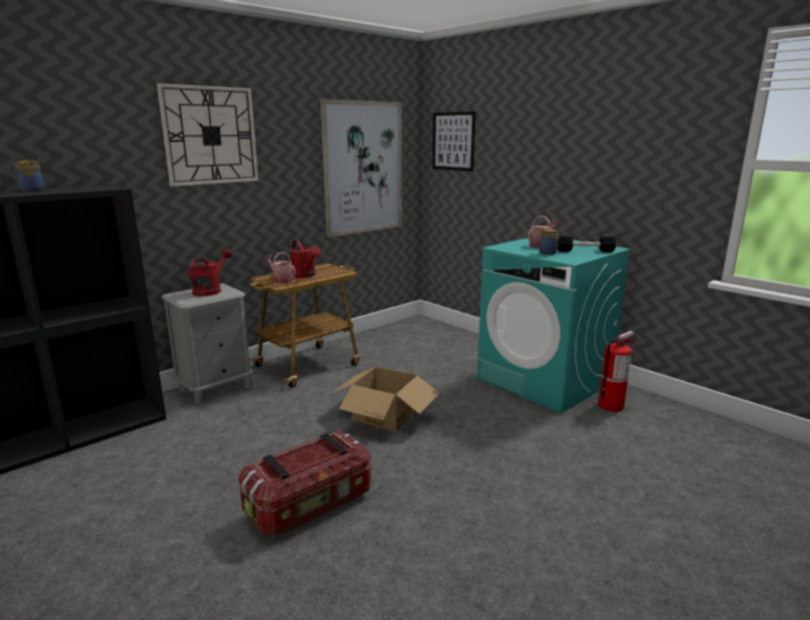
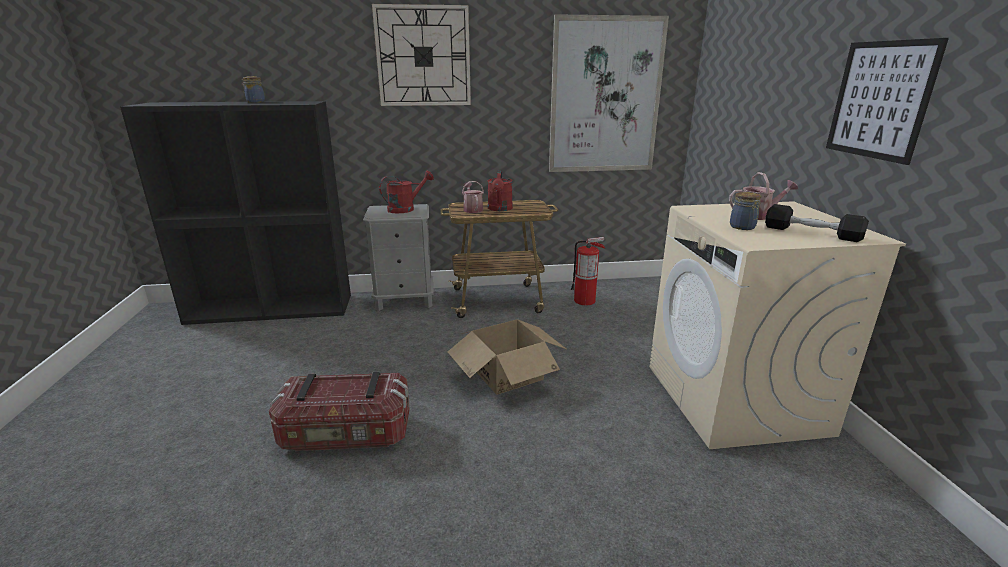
camera: 35 degrees right, 5 degrees up
(453, 141) = (726, 65): picture -> picture (880, 100)
(545, 381) = (735, 399): turquoise washing machine -> beige washing machine
(611, 405) = (798, 468): fire extinguisher -> fire extinguisher (585, 301)

